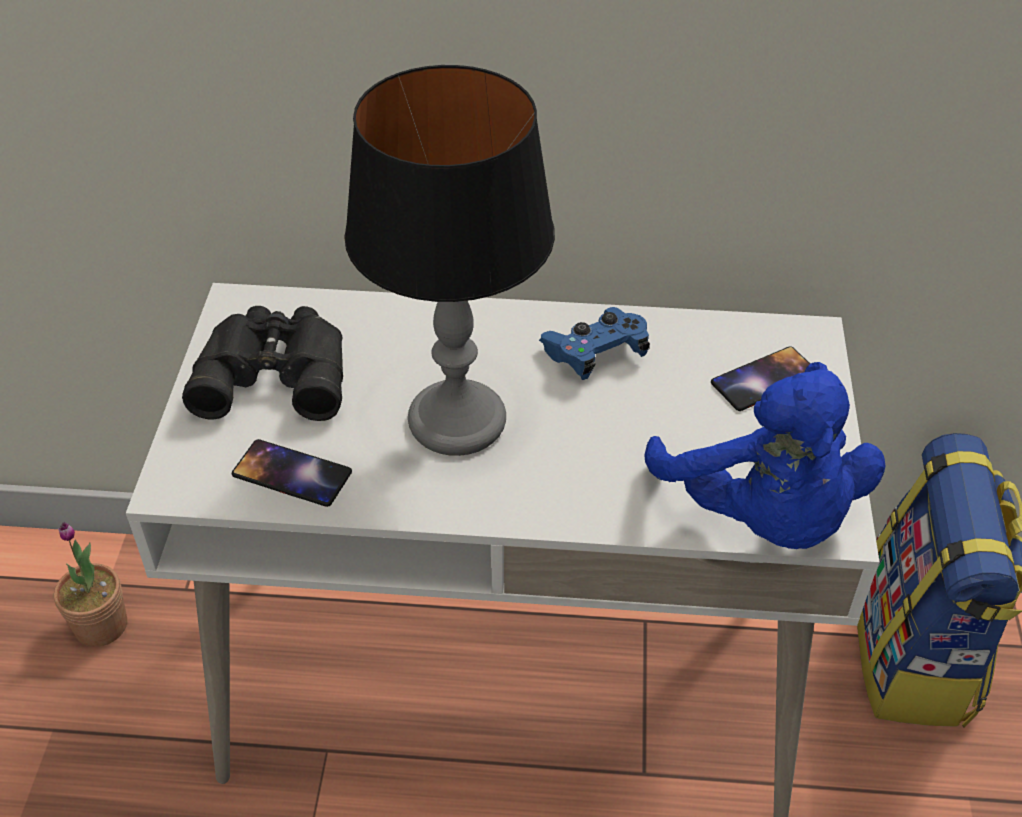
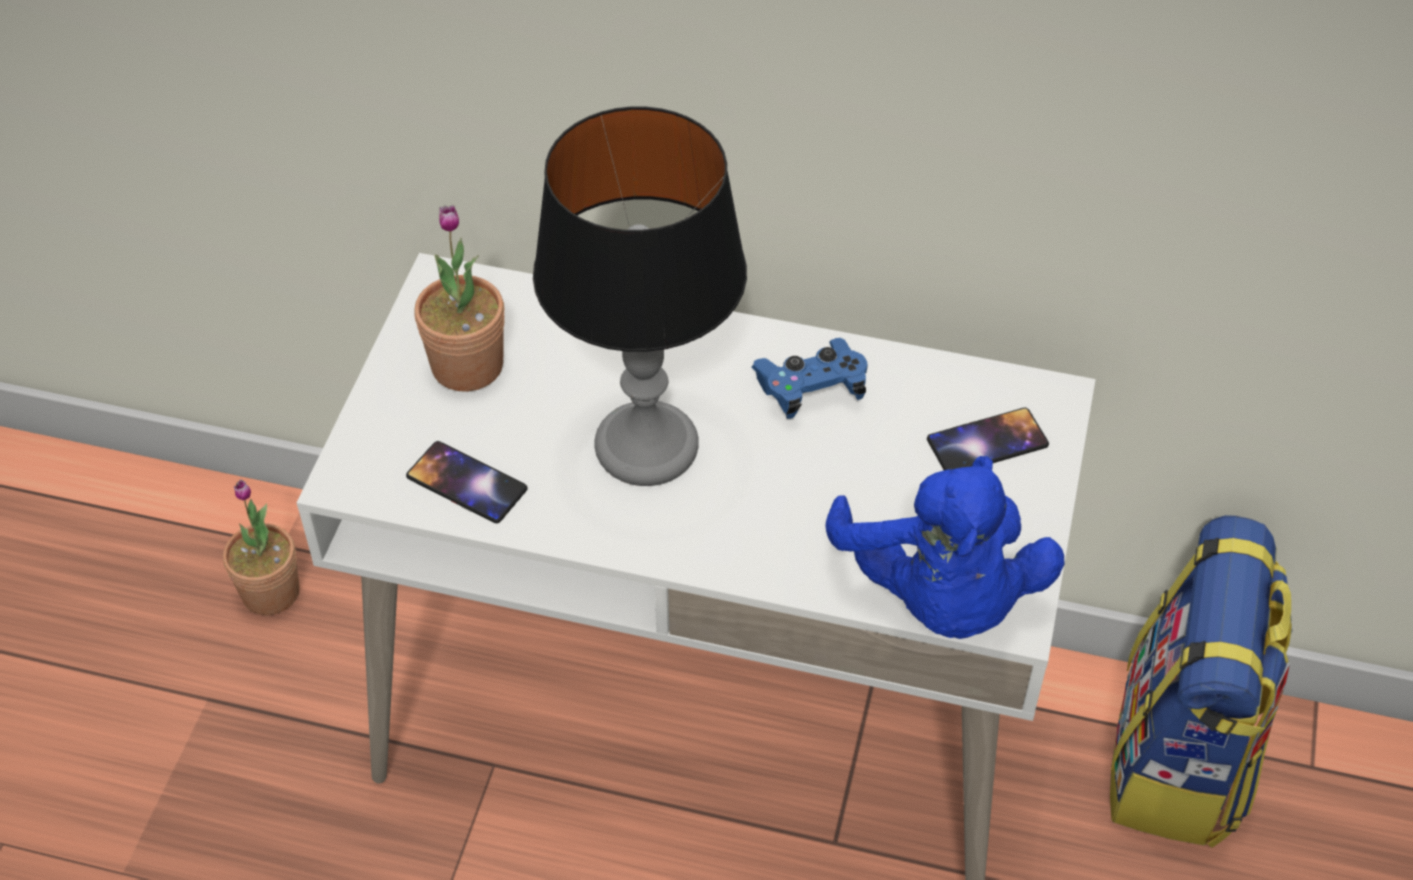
camera: 10 degrees right, 5 degrees up
(274, 371) = (467, 366): black binoculars -> potted plant

